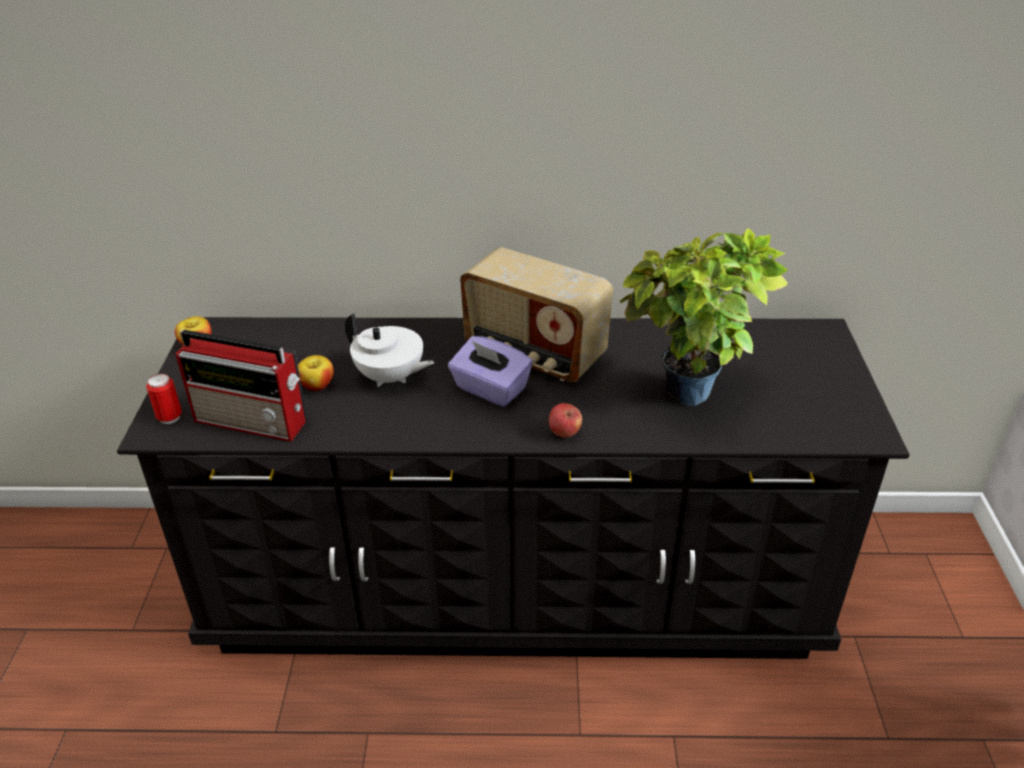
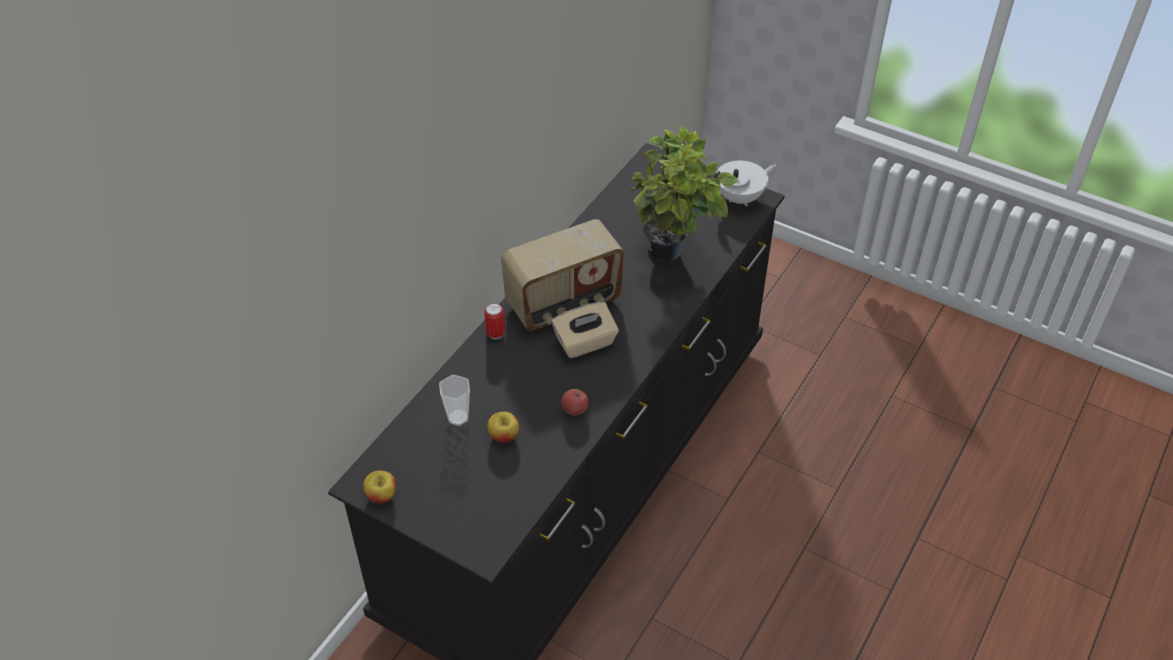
camera: 60 degrees left, 10 degrees up
(169, 417) = (474, 538): can -> can (495, 333)
(253, 421) = (520, 487): radio -> none
(322, 350) = (458, 418): none -> cup
(390, 377) = (528, 390): white teapot -> white teapot (740, 198)
(490, 389) = (585, 343): purple tissue box -> beige tissue box
(564, 433) = (659, 327): apple -> apple (574, 410)

